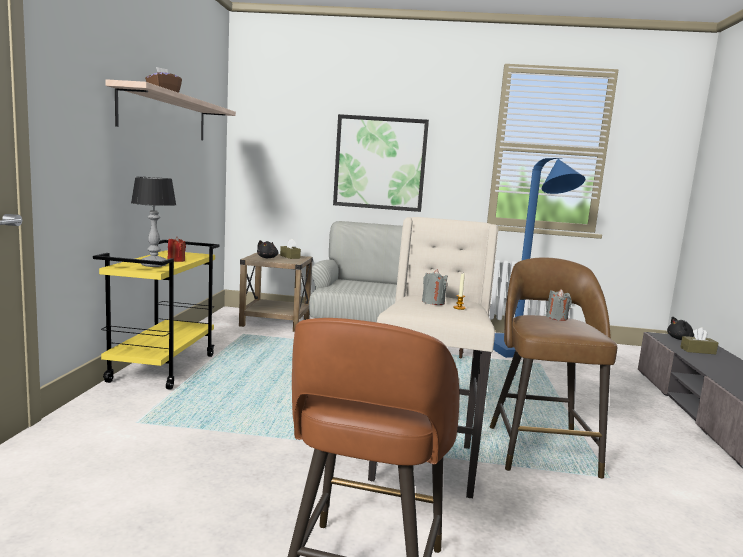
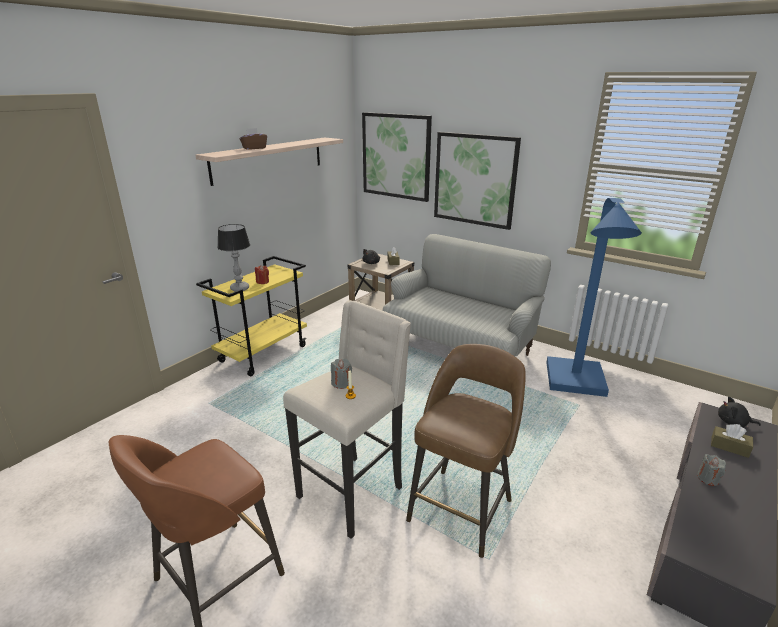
camera: 30 degrees right, 15 degrees up
(283, 141) = (396, 156): none -> picture
(557, 318) = (480, 406): grey candle -> grey candle (708, 478)

